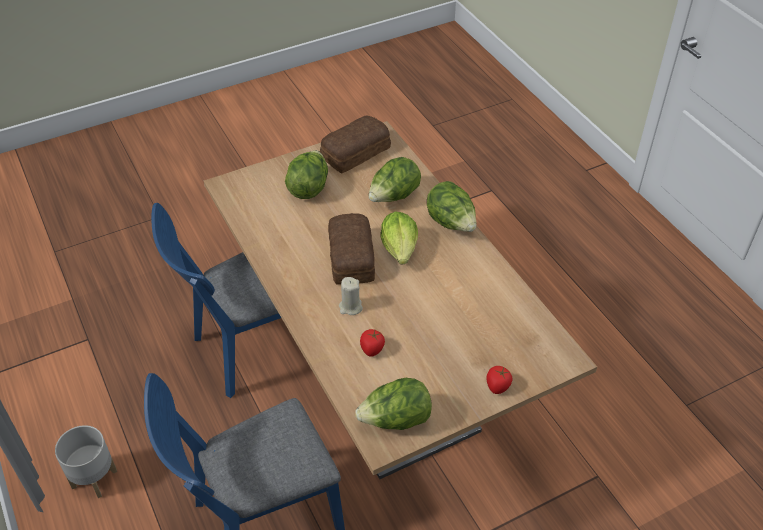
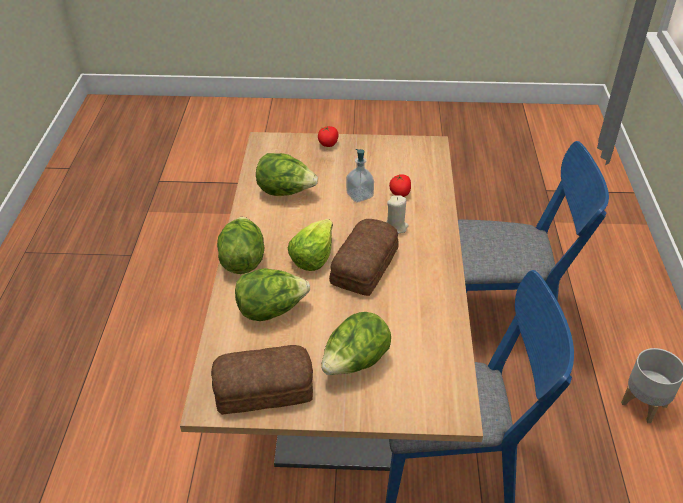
camera: 150 degrees left, 5 degrees down
(396, 420) = (414, 151): lettuce -> lettuce (285, 192)
(409, 329) = (359, 195): none -> soap dispenser

